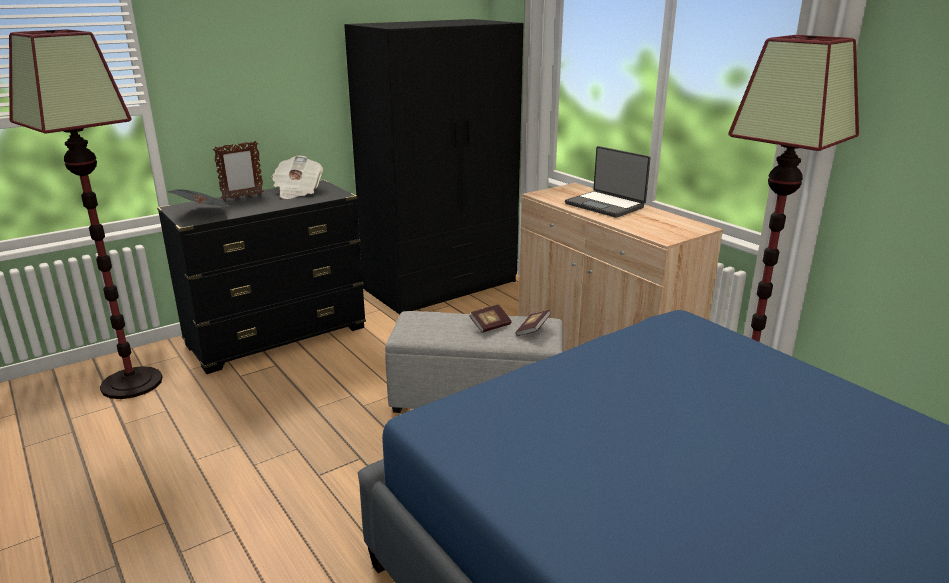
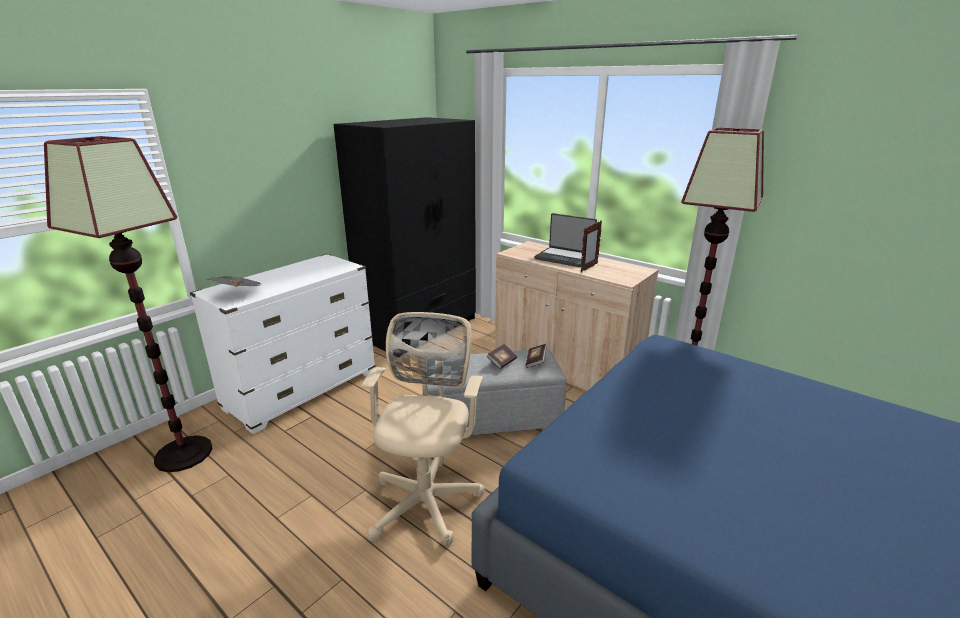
camera: 15 degrees left, 0 degrees up
(242, 197) = (265, 275): picture frame -> picture frame (588, 268)
(277, 337) = (302, 390): black dresser -> white dresser
(297, 191) = (311, 266): newspaper -> none
(359, 469) = (427, 499): none -> beige office chair

